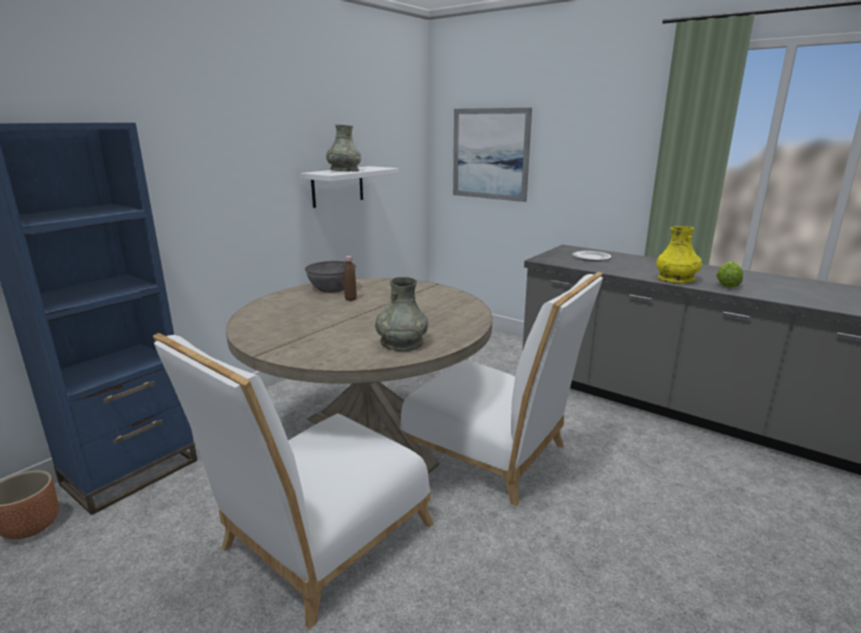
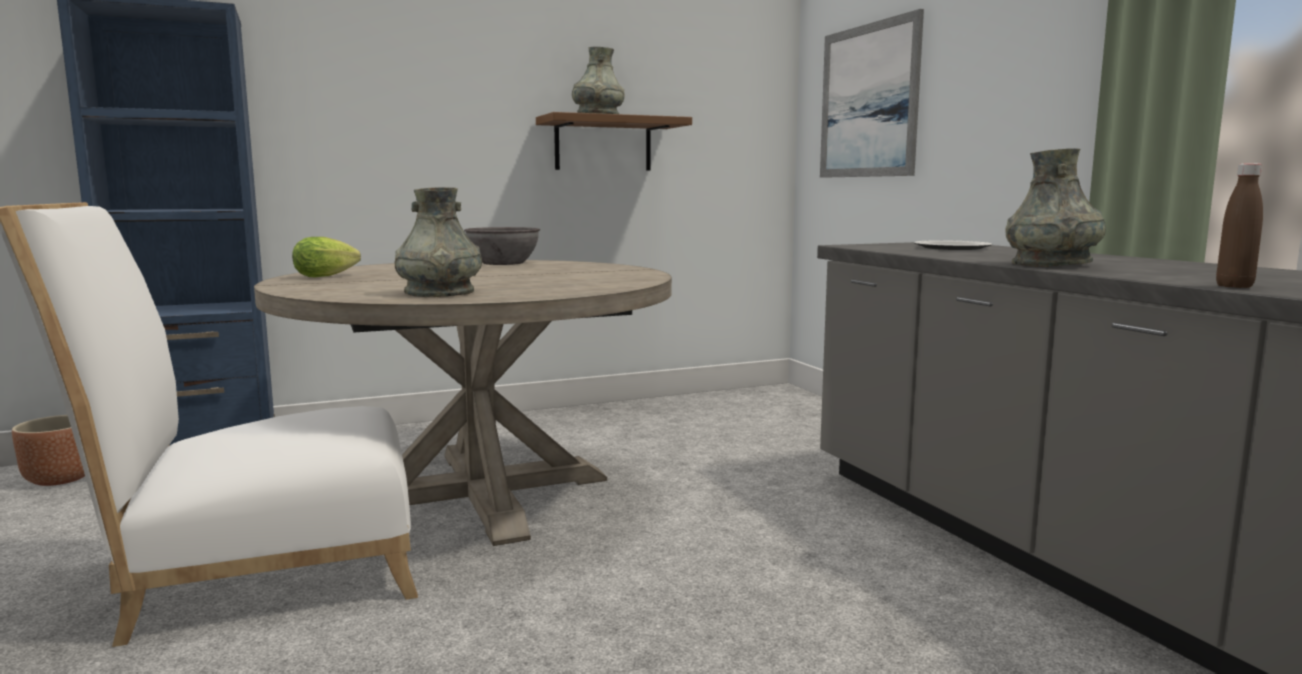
camera: 30 degrees right, 10 degrees down
(337, 186) = (603, 144): white shelf -> brown shelf
(350, 299) = (497, 269): brown bottle -> brown bottle (1234, 286)
(493, 455) = (626, 550): white chair -> none
(676, 279) = (1051, 264): yellow vase -> grey vase
(727, 284) = (1154, 273): lettuce -> lettuce (329, 276)

